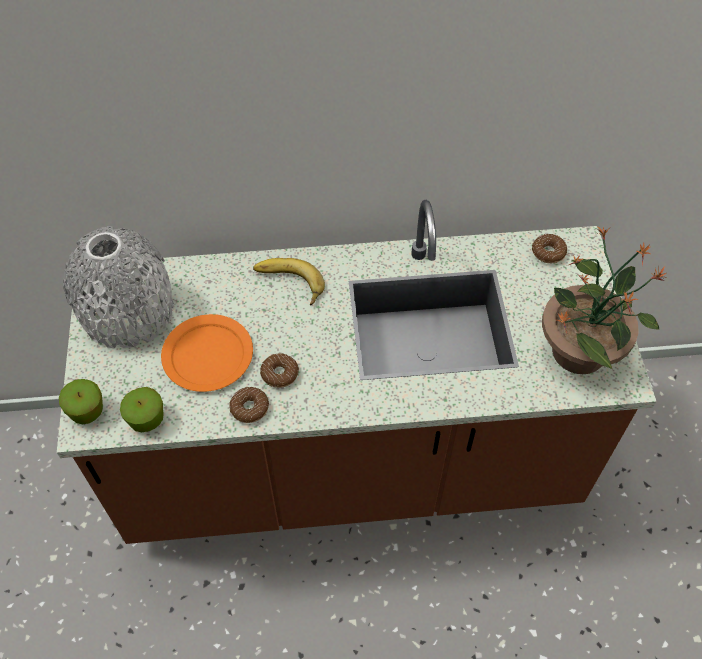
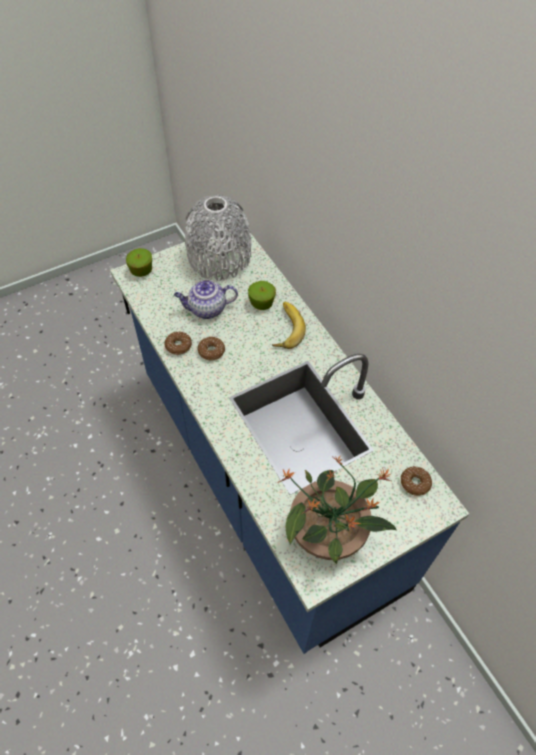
camera: 65 degrees right, 0 degrees up
(146, 419) = (148, 299): apple -> apple (261, 303)
(208, 356) = (206, 309): orange plate -> teapot
(351, 464) = (266, 479): brown counter -> blue counter

